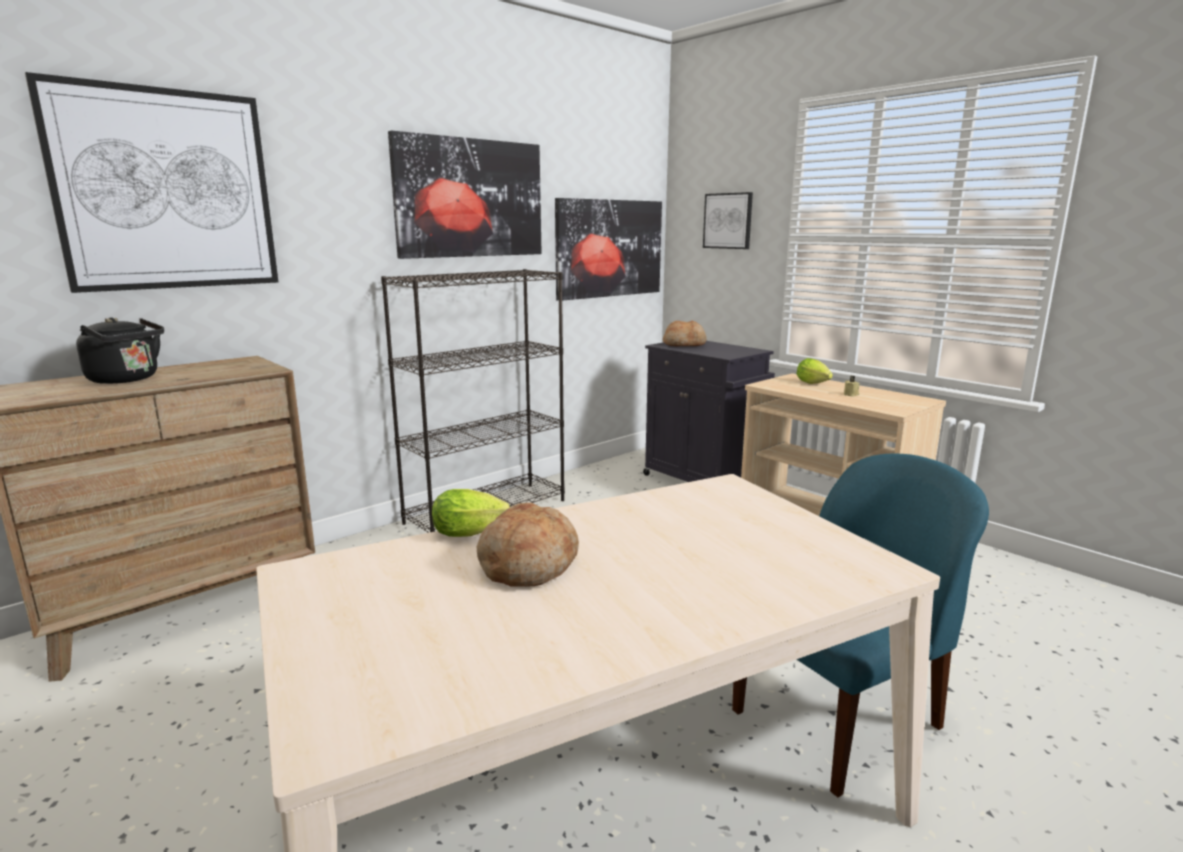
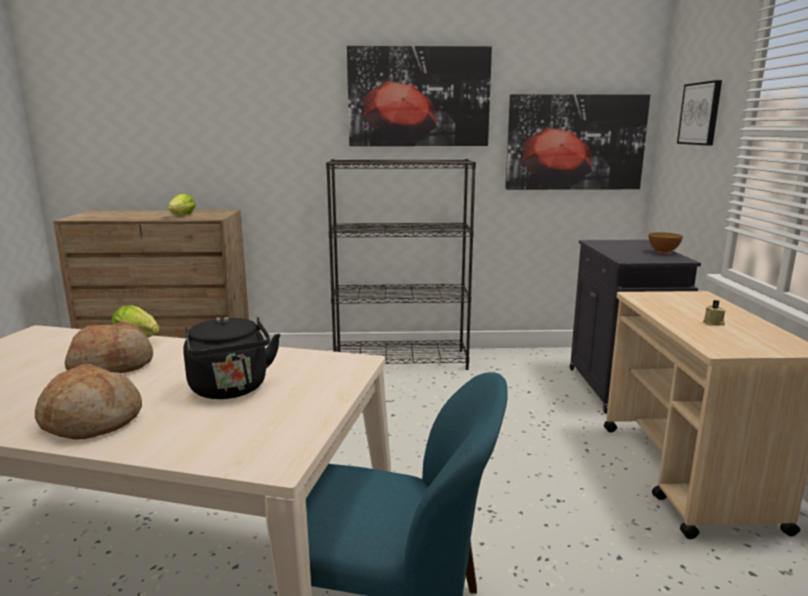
camera: 40 degrees right, 0 degrees up
(127, 379) = (145, 214): black kettle -> black kettle (231, 390)
(166, 190) = (192, 98): picture -> none
(684, 344) = (620, 244): bread -> bread (91, 420)
(730, 346) = (663, 252): none -> bowl
(814, 384) = (700, 305): lettuce -> lettuce (181, 216)

